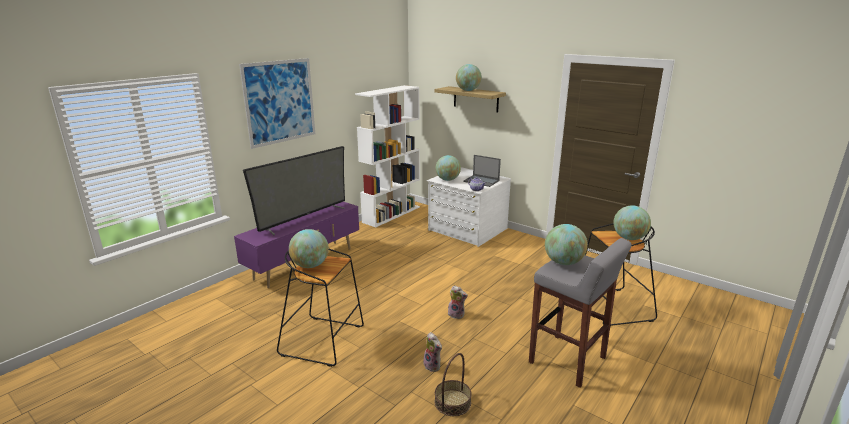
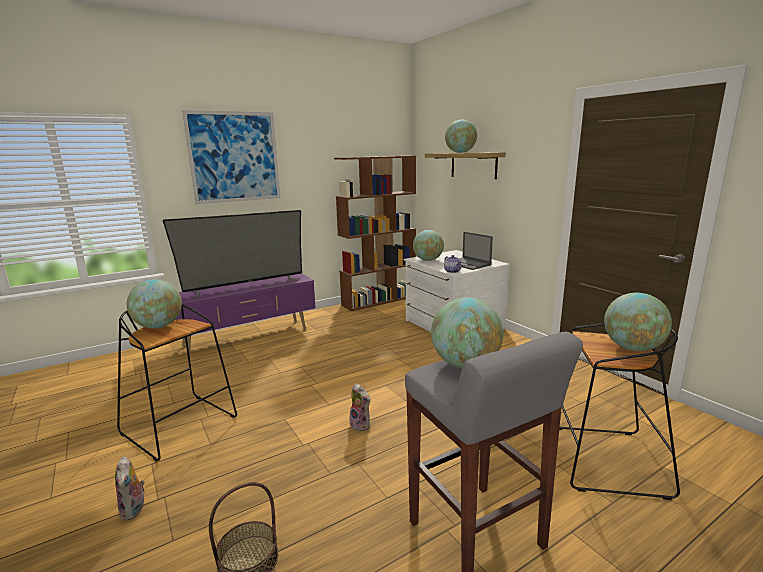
camera: 20 degrees right, 5 degrees down
(391, 214) = (379, 300): white bookcase -> brown bookcase
(433, 366) = (272, 492): plush toy -> plush toy (134, 509)

